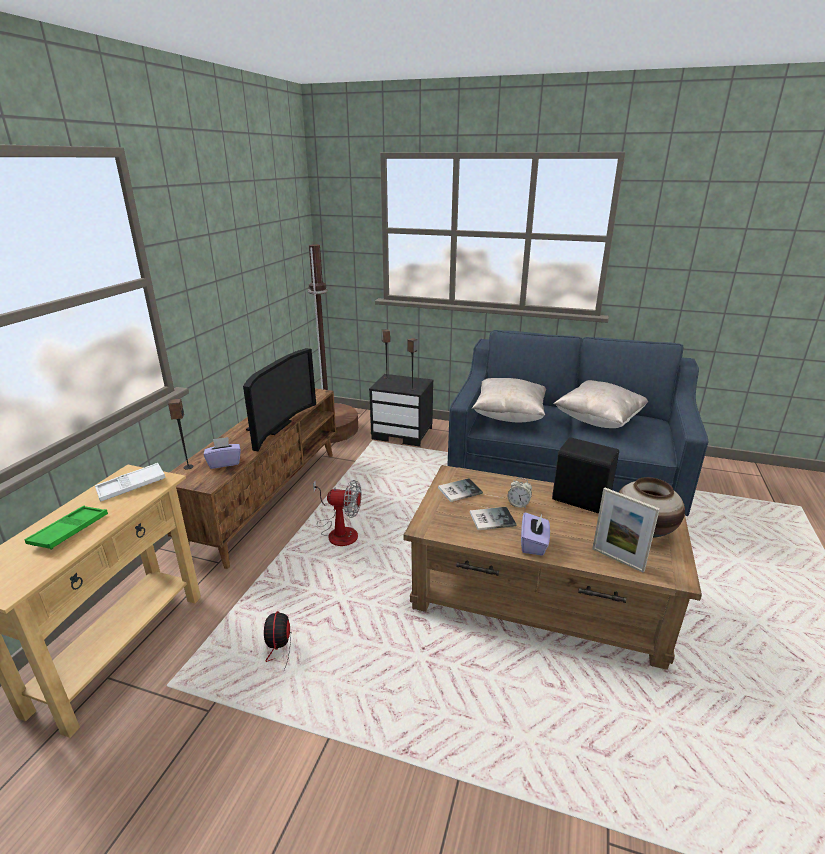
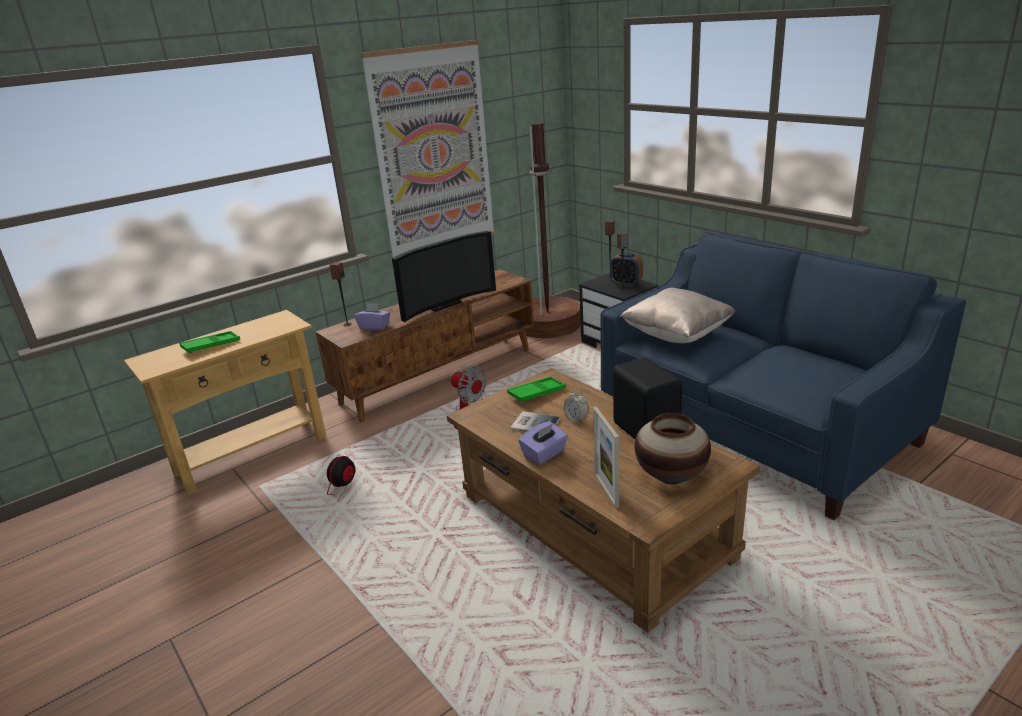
camera: 35 degrees right, 0 degrees up
(131, 486) = (272, 325): white tray -> none
(229, 275) = (434, 153): none -> picture
(407, 382) = (626, 284): none -> alarm clock
(458, 490) = (537, 393): book -> green tray
(598, 421) = (780, 359): beige pillow -> none

